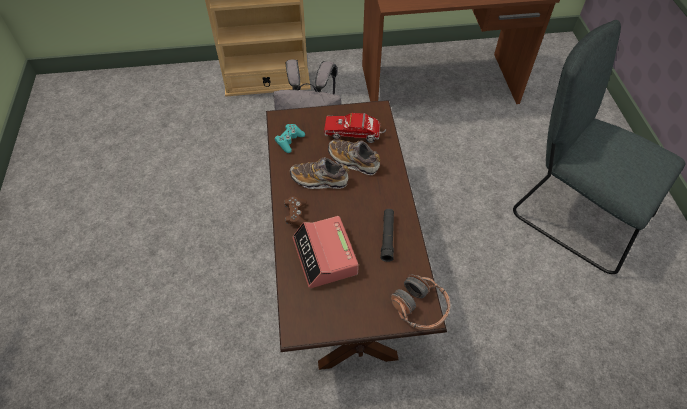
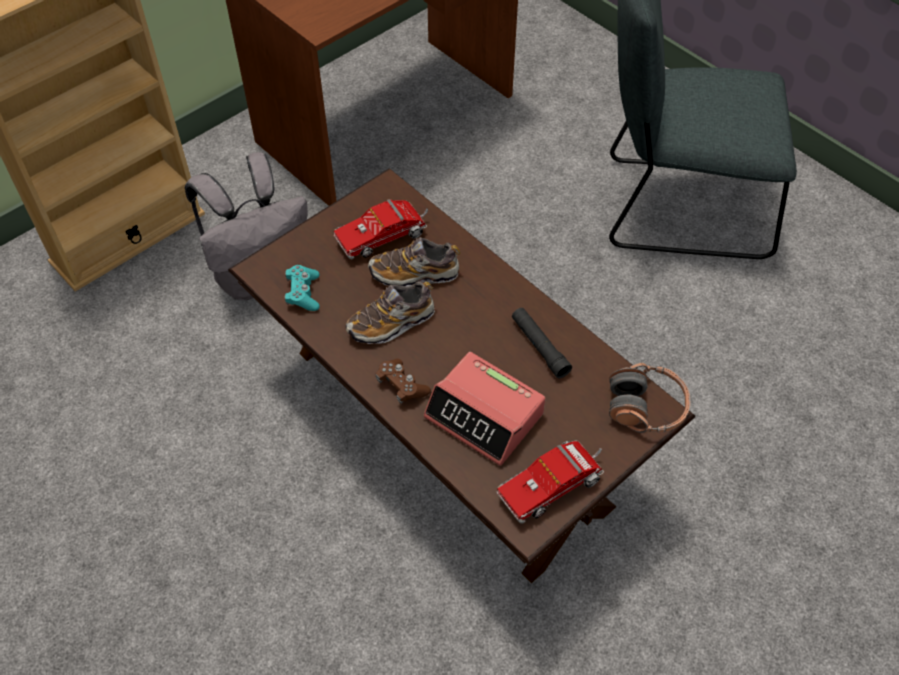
camera: 35 degrees left, 0 degrees up
(329, 317) = (553, 484): none -> toy truck

